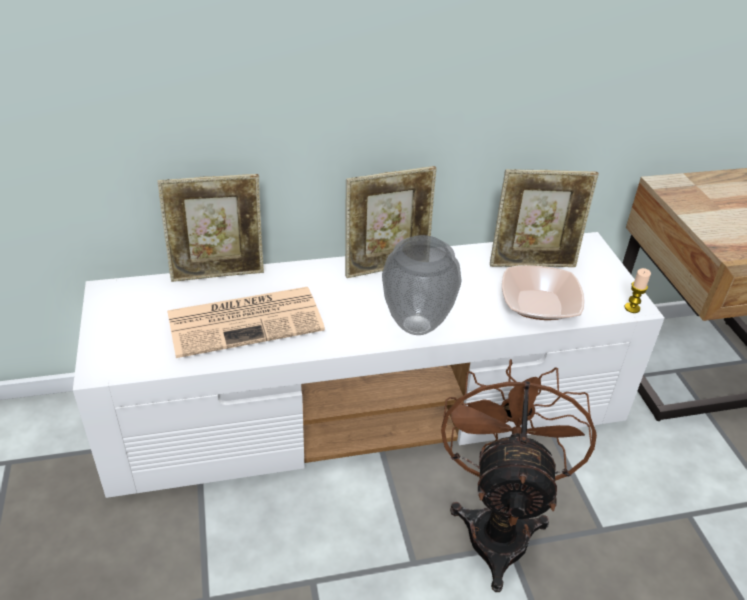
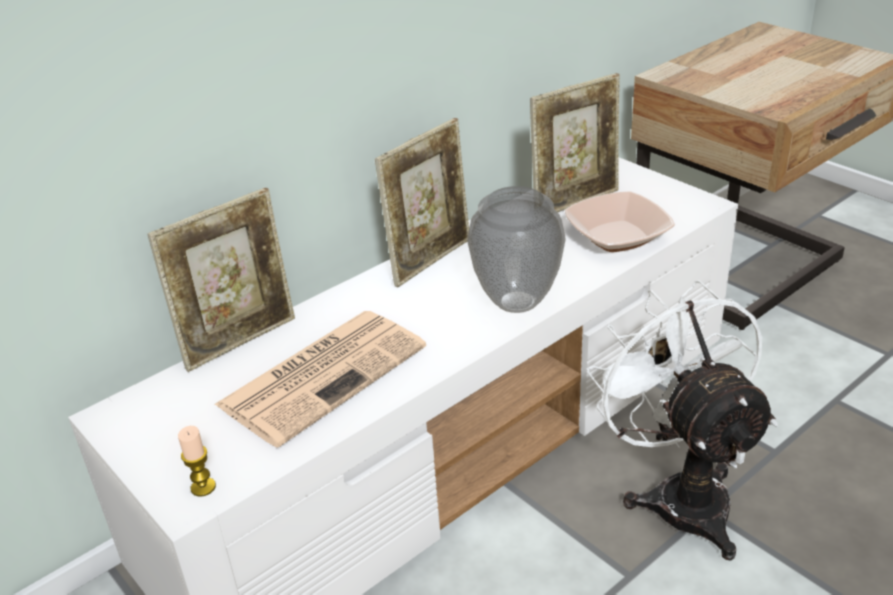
camera: 25 degrees left, 5 degrees down
(498, 524) = (680, 495): brown fan -> white fan
(632, 308) = (703, 206): candle -> candle (203, 487)

